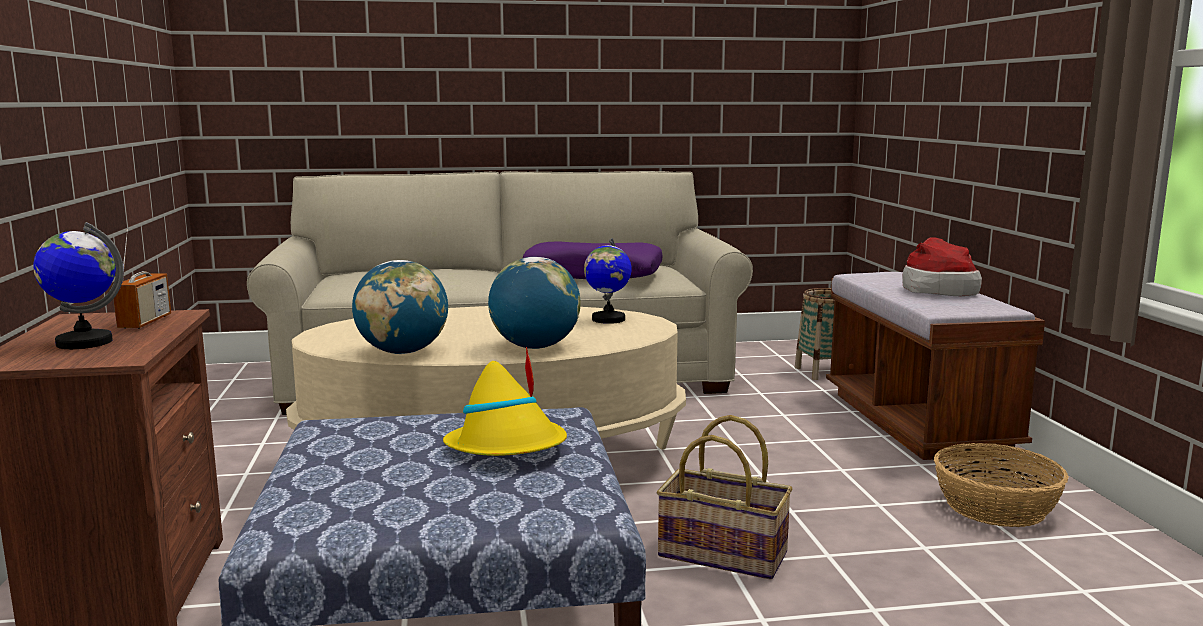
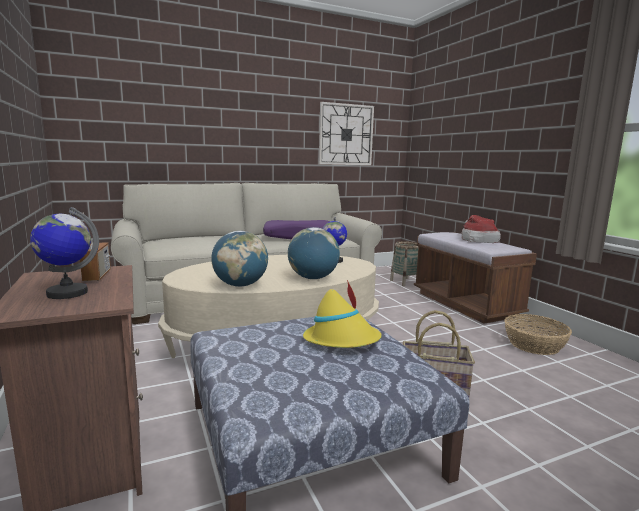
camera: 15 degrees left, 0 degrees up
(718, 73) = (346, 134): none -> wall clock

